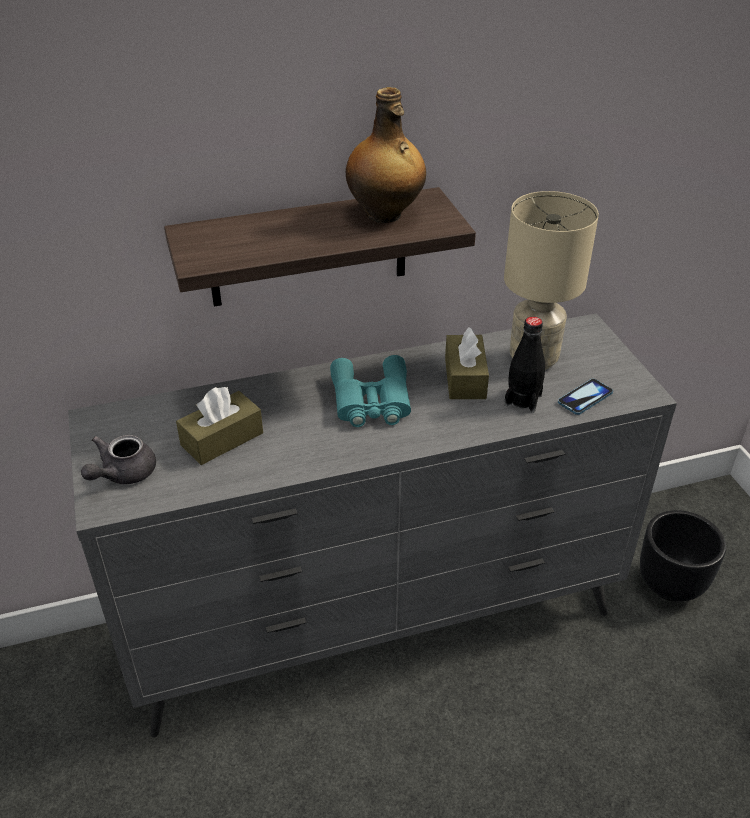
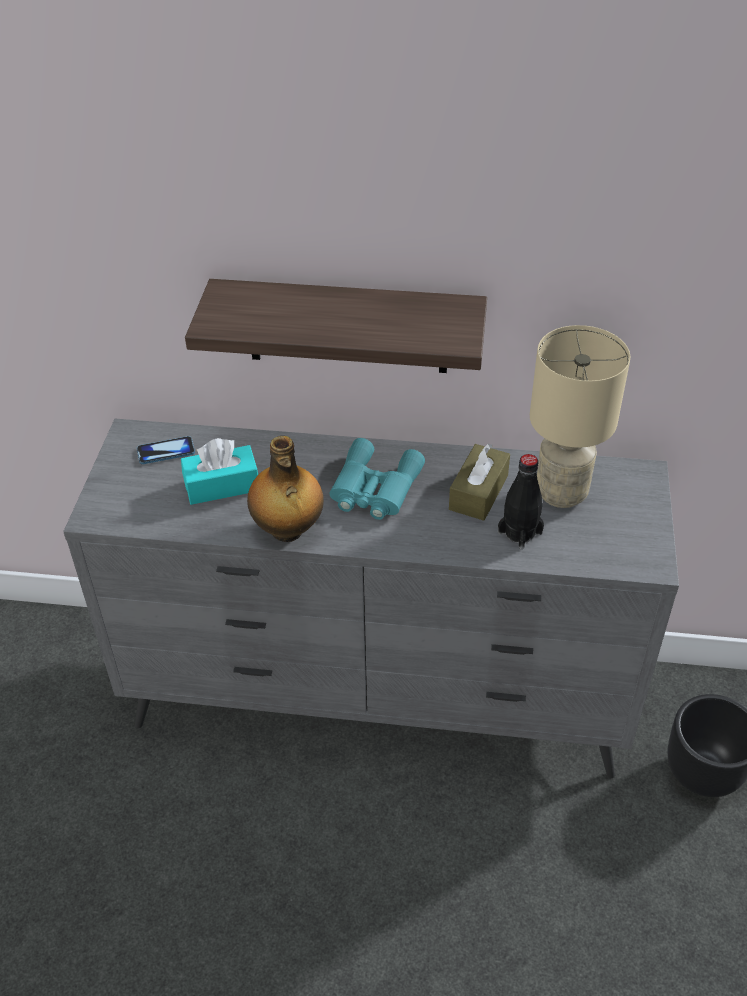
camera: 25 degrees right, 5 degrees up
(122, 474) = (124, 492): grey teapot -> none
(222, 439) = (222, 485): brown tissue box -> turquoise tissue box
(385, 215) = (409, 316): bottle -> bottle (287, 530)
(585, 398) = (584, 550): phone -> phone (166, 451)

